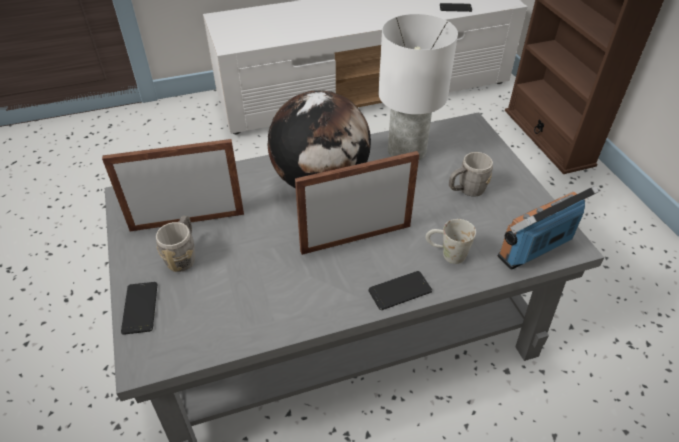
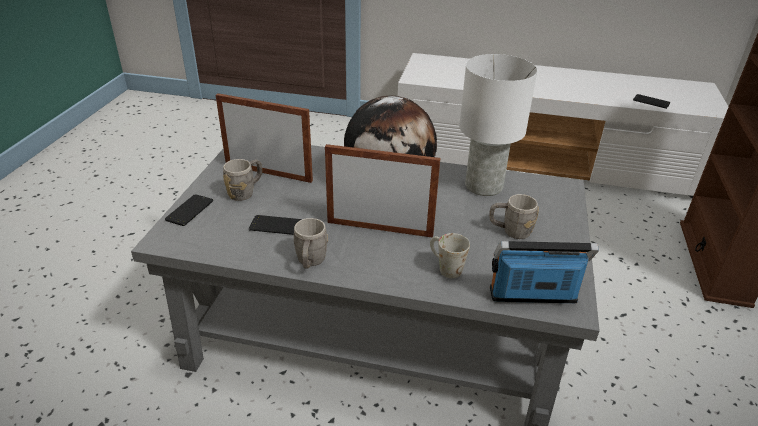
camera: 30 degrees right, 10 degrees down
(325, 308) = (310, 262): none -> grey mug
(400, 291) = (379, 275): phone -> phone (276, 226)

